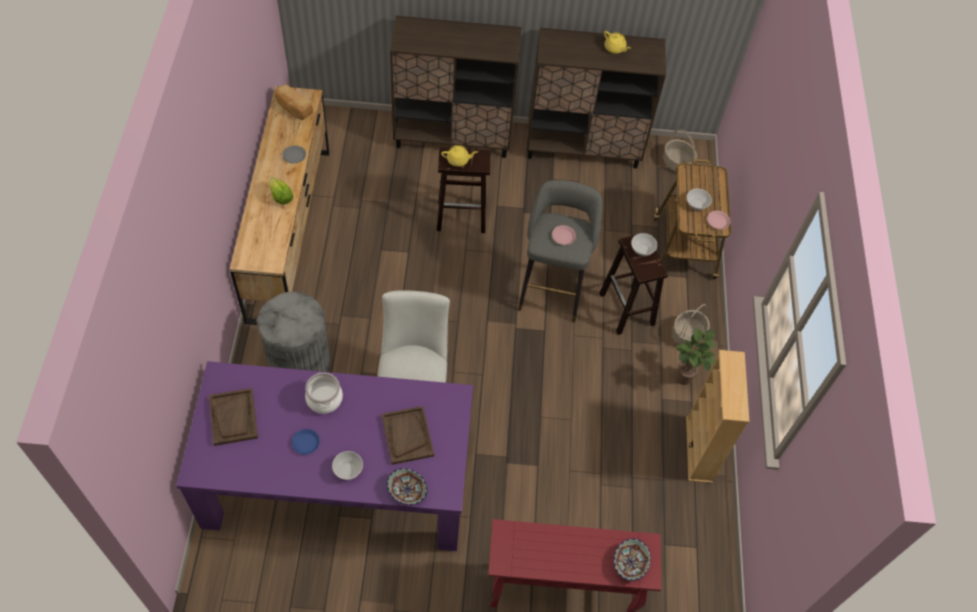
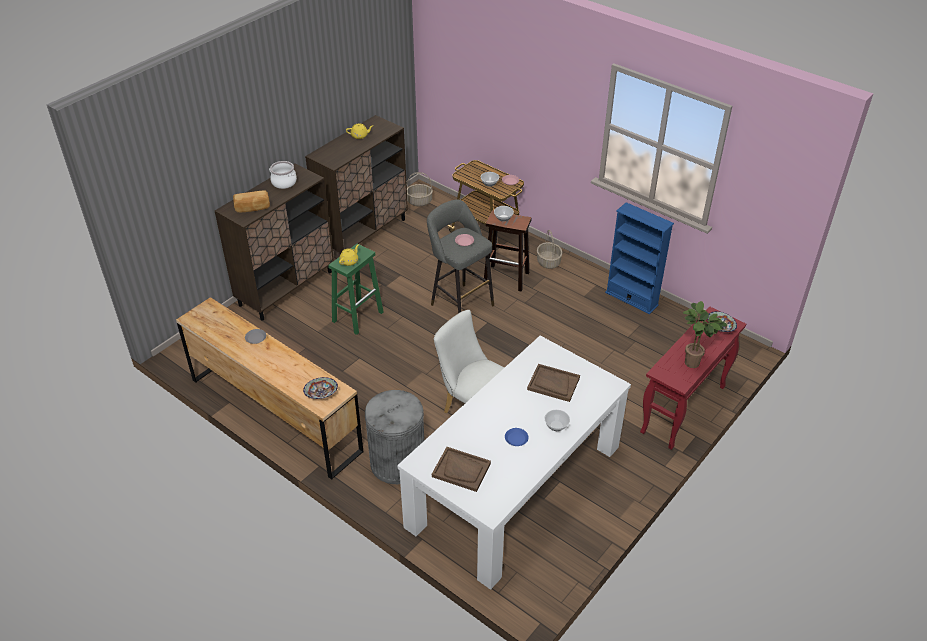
camera: 50 degrees left, 15 degrees down
(281, 197) = (285, 361): lettuce -> none
(294, 108) = (210, 319): bread -> bread (252, 208)
(324, 399) = (488, 413): cooking pot -> cooking pot (284, 182)
(338, 480) = (515, 486): purple dining table -> white dining table
(407, 490) = (595, 403): bowl -> bowl (321, 394)
(462, 216) = (358, 316): brown stool -> green stool
(683, 381) = (579, 280): potted plant -> potted plant (694, 364)
(699, 449) = (631, 299): beige bookcase -> blue bookcase

